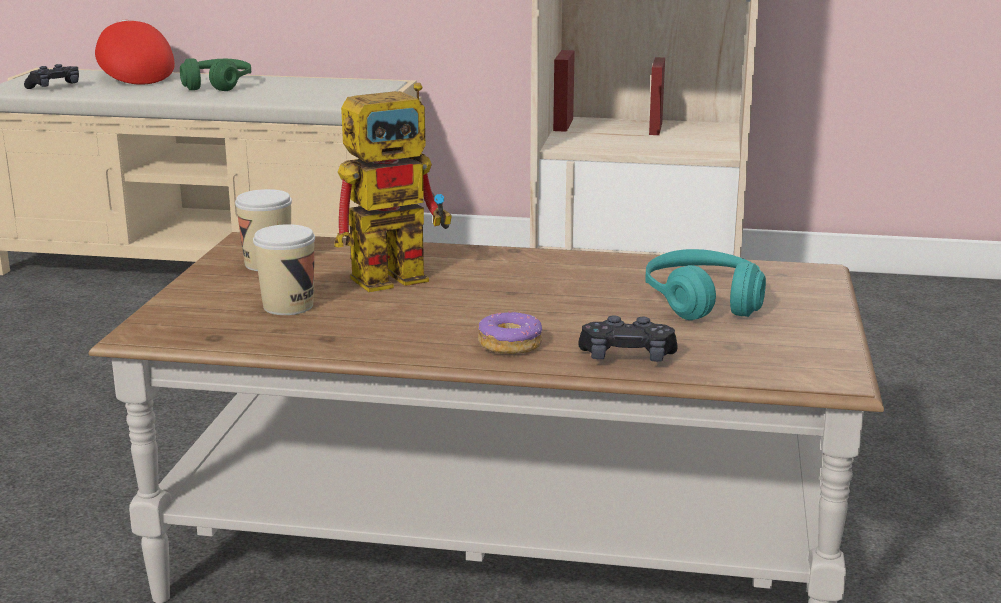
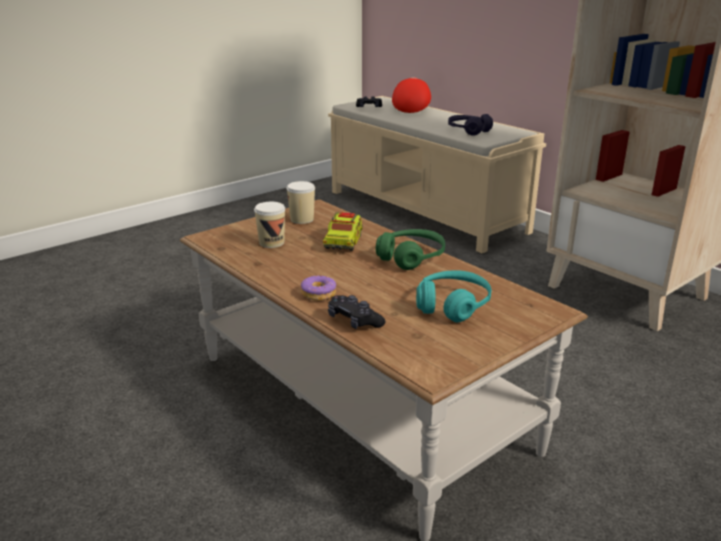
camera: 40 degrees right, 5 degrees up
(216, 85) = (437, 119): green headphones -> green headphones (411, 257)
(302, 93) = (468, 131): none -> purple headphones
(402, 274) = (343, 242): toy robot -> toy truck

